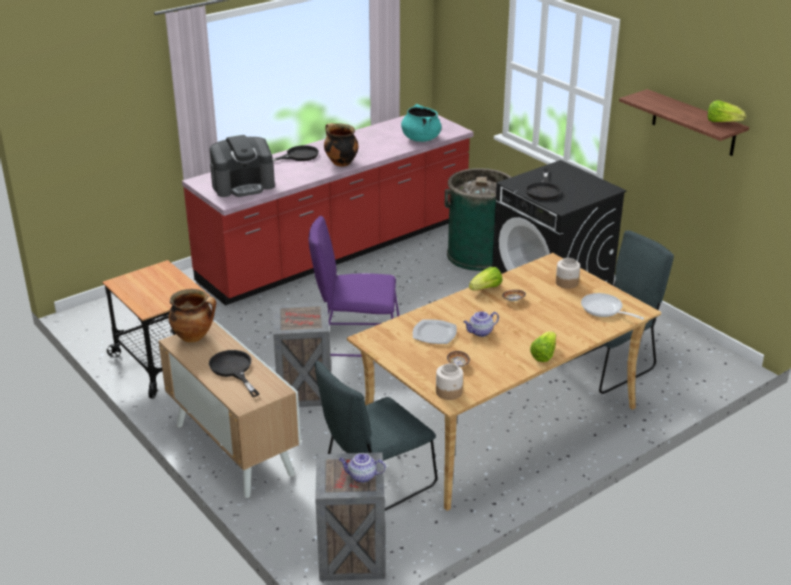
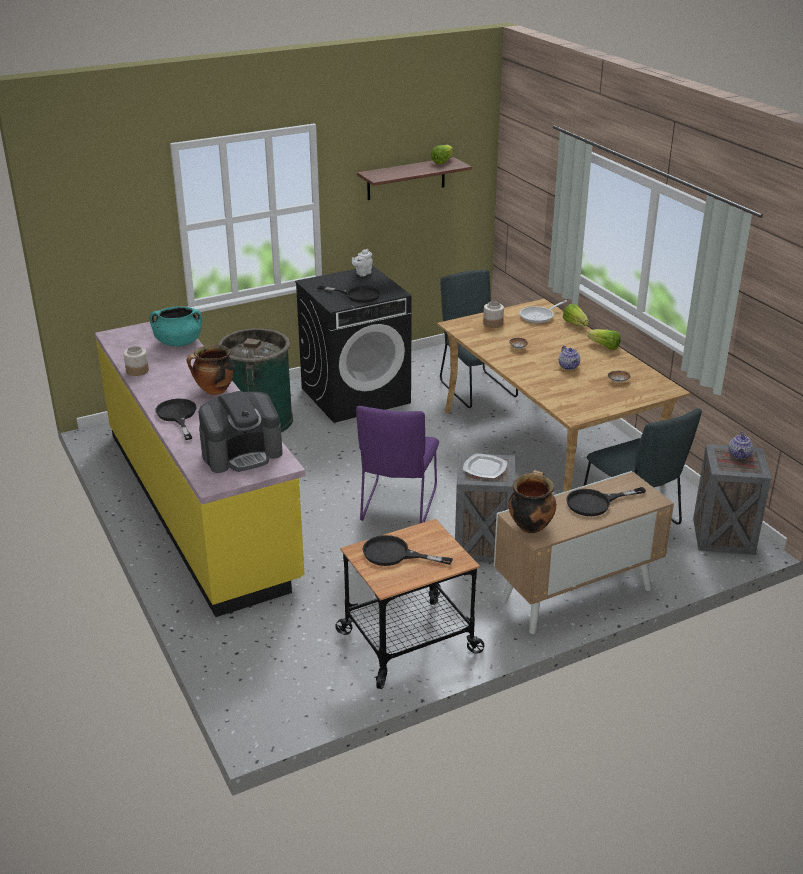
camera: 80 degrees left, 0 degrees up
(157, 282) = (394, 554): none -> black frying pan
(243, 185) = (242, 454): coffee machine -> coffee machine turned 75 degrees clockwise
(337, 250) = (201, 504): red counter -> yellow counter
(434, 333) = (568, 386): plate -> plate (484, 468)
(449, 392) = (659, 388): jar -> jar (137, 370)
(486, 289) = (496, 356): lettuce -> lettuce (575, 324)
(599, 187) = (362, 273): none -> white teapot

